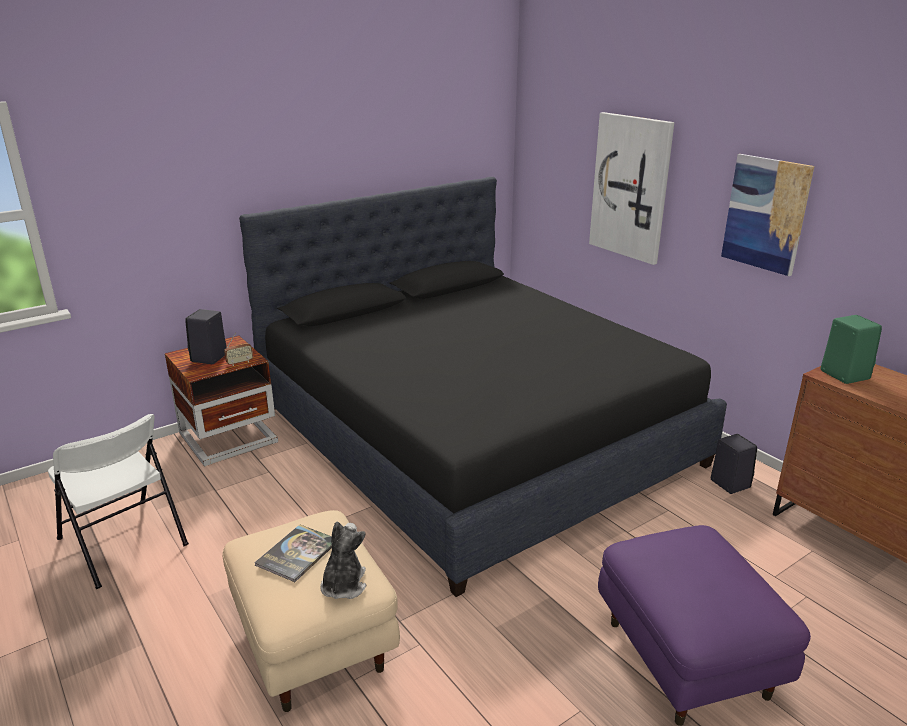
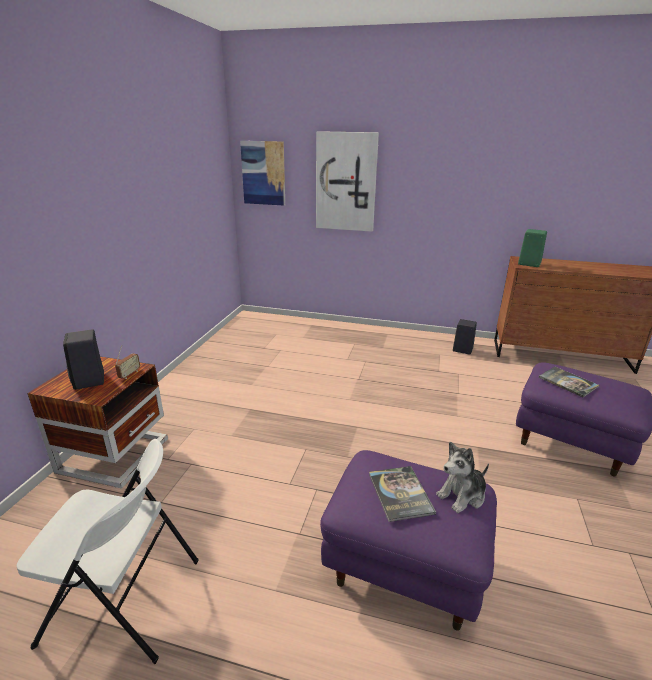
camera: 40 degrees left, 0 degrees up
(312, 643) = (403, 566): beige ottoman -> purple ottoman
(343, 585) = (462, 495): plush toy -> plush toy turned 90 degrees counterclockwise
(473, 435) = (306, 375): black bed -> none
(676, 559) = (568, 382): none -> book
(765, 214) = (451, 183): picture -> picture (263, 173)

